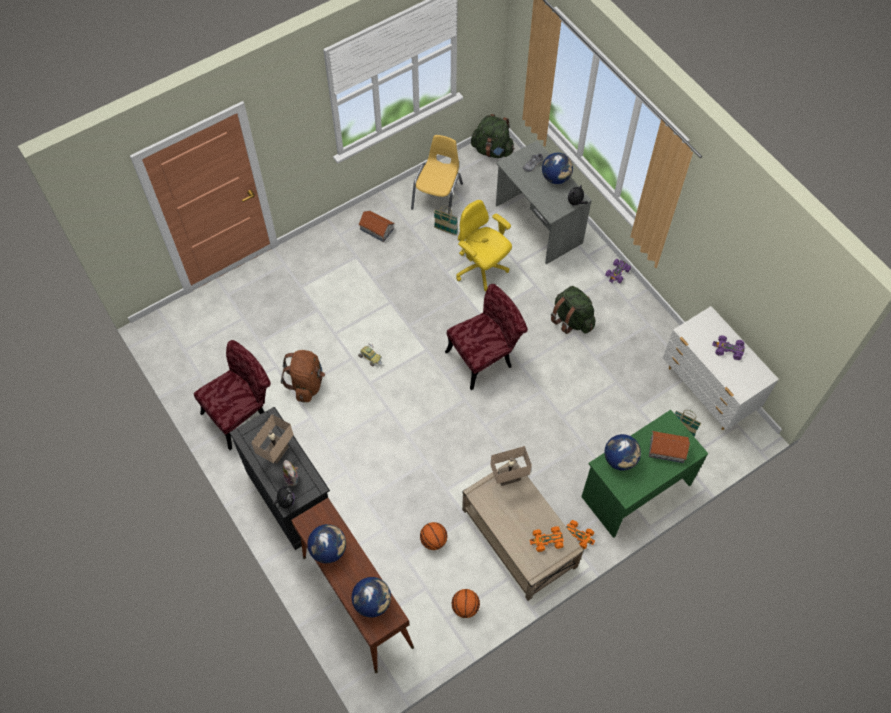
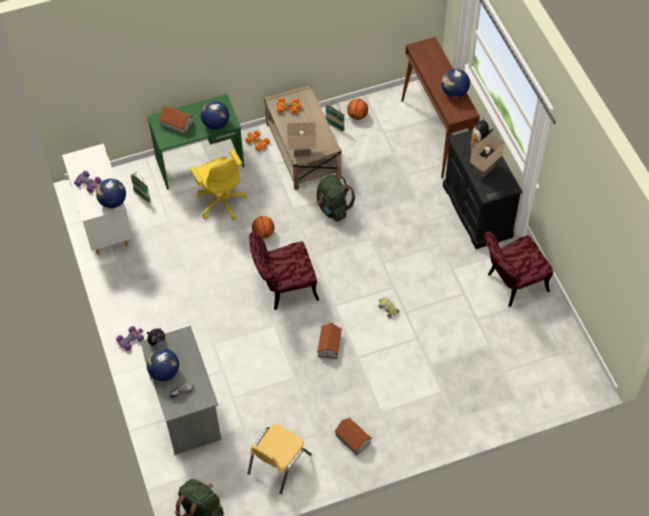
camera: 165 degrees left, 5 degrees down
(307, 383) = (450, 298): brown backpack -> none
(372, 602) = (428, 58): globe -> globe (113, 202)
(421, 308) = (329, 345): none -> toy house
(433, 540) = (369, 160): basketball -> basketball (263, 233)
(445, 230) = (282, 421): basket -> basket (335, 126)
(481, 269) = (259, 371): yellow office chair -> yellow office chair (221, 201)
(572, 320) = (193, 305): green backpack -> green backpack (333, 208)

